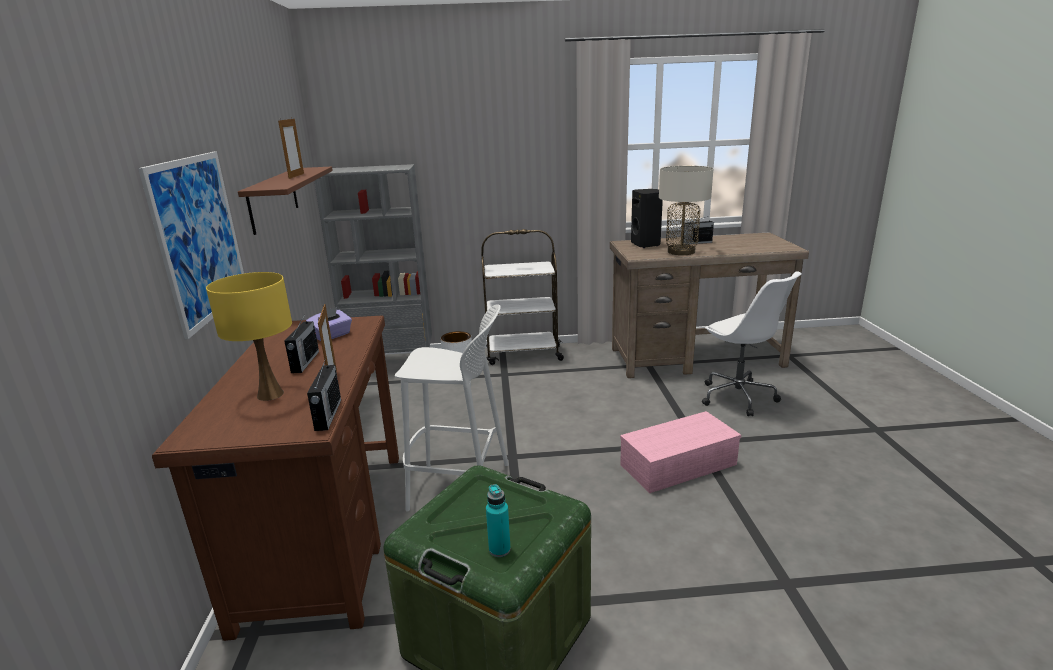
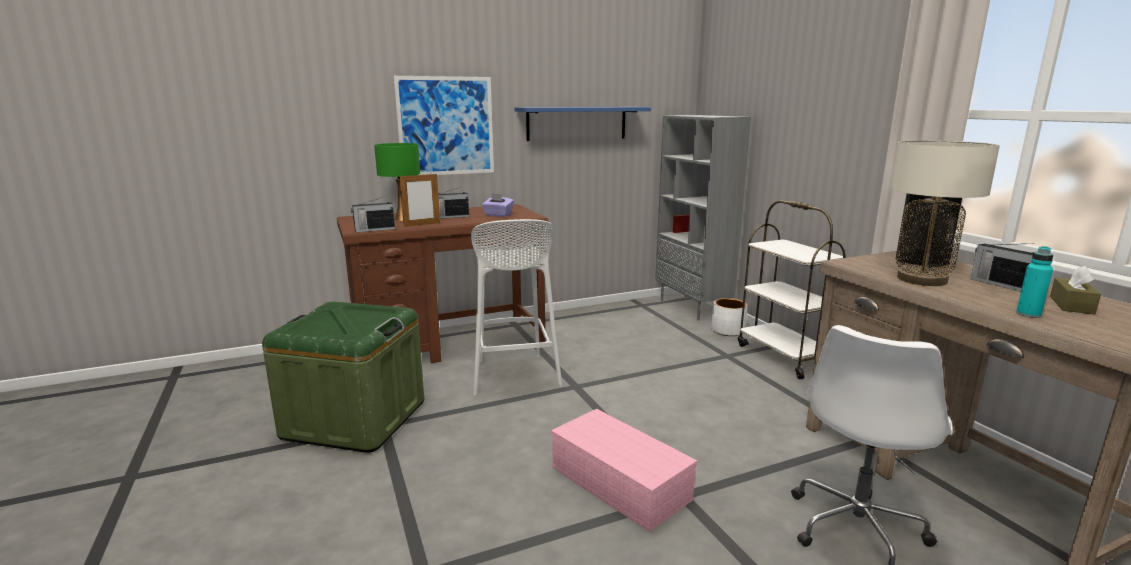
camera: 70 degrees right, 5 degrees down
(270, 395) = (402, 219): yellow table lamp -> green table lamp
(273, 199) = (577, 123): brown shelf -> blue shelf
(296, 176) = (587, 106): picture frame -> none
(499, 549) = (311, 328): turquoise bottle -> turquoise bottle (1028, 314)
(732, 241) = (1071, 305): none -> brown tissue box

